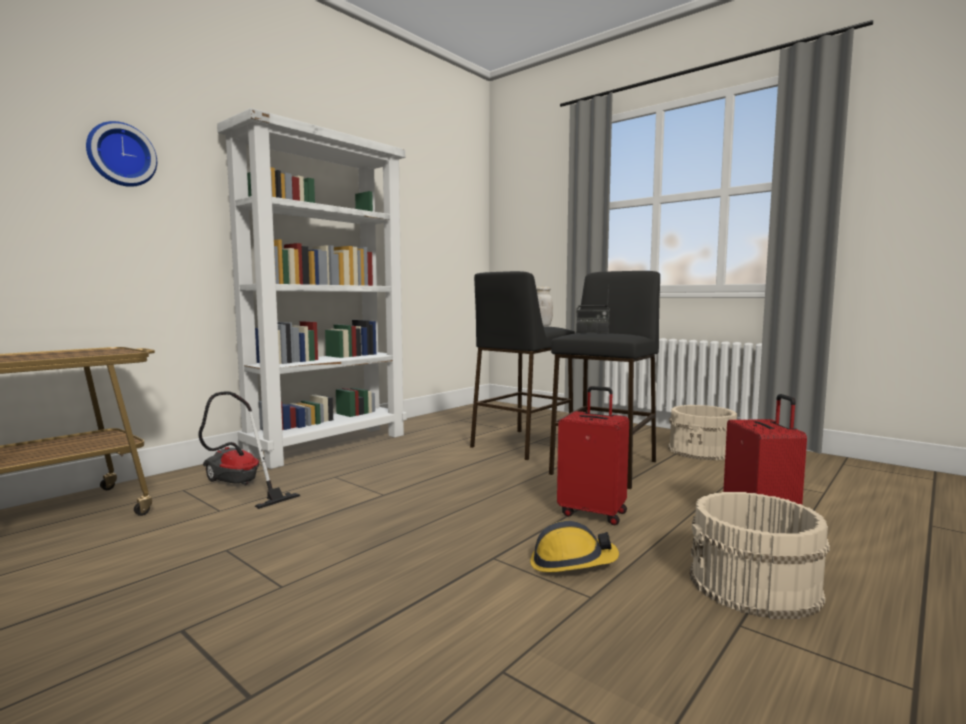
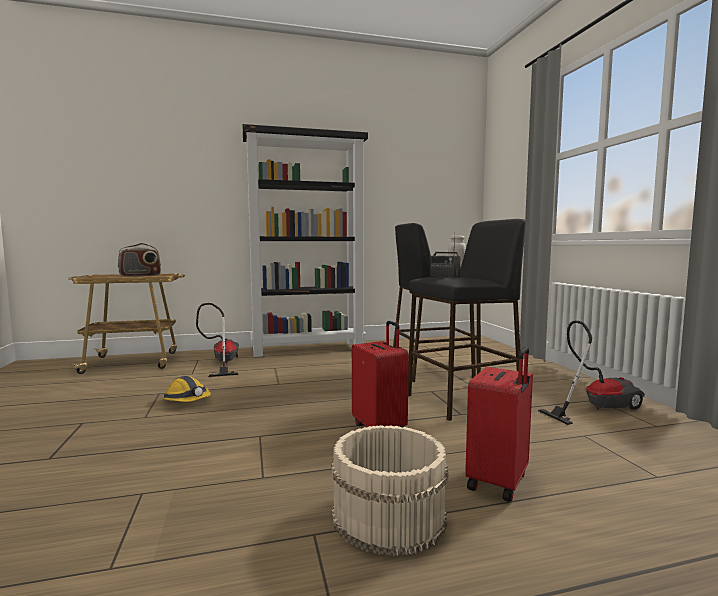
camera: 35 degrees right, 0 degrees up
(78, 354) = (140, 275): none -> radio
(121, 155) = (187, 163): wall clock -> none
(329, 445) = (308, 349): white bookcase -> black bookcase
(571, 563) = (296, 454): hard hat -> hard hat (187, 401)
(702, 451) = (595, 407): beige bucket -> vacuum cleaner

